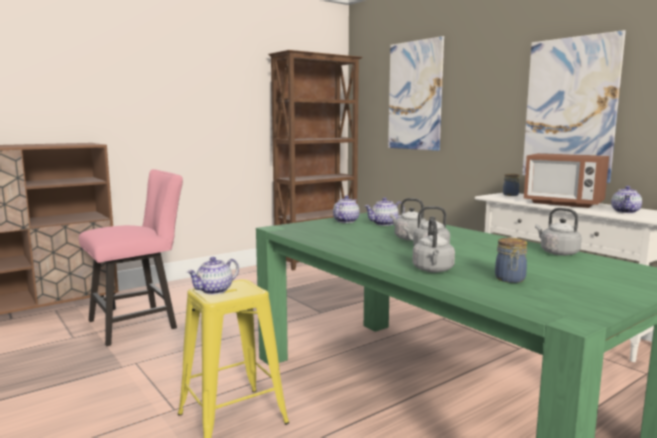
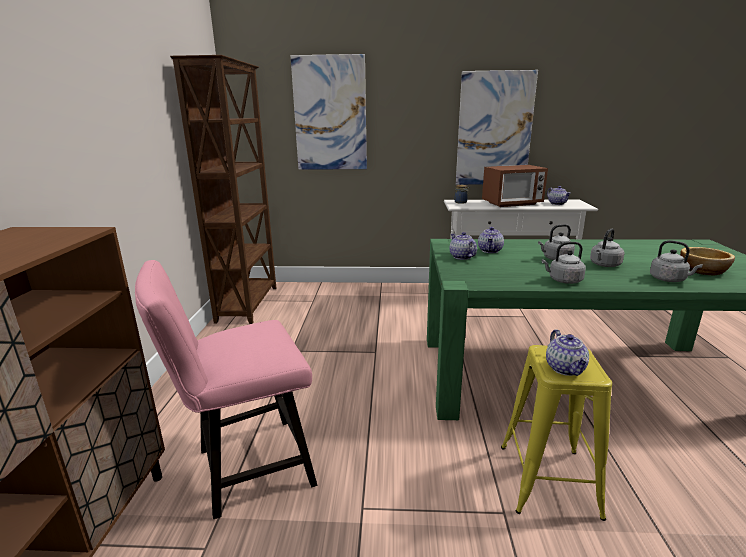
camera: 50 degrees left, 10 degrees up
(139, 323) = (245, 469): pink chair -> pink chair turned 120 degrees counterclockwise
(510, 279) = (703, 271): jar -> bowl
(557, 253) = (634, 243): grey kettle -> grey kettle (563, 280)

